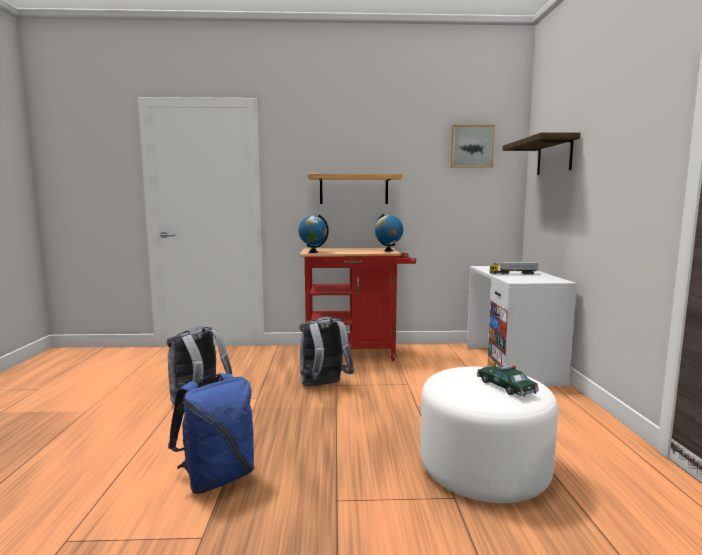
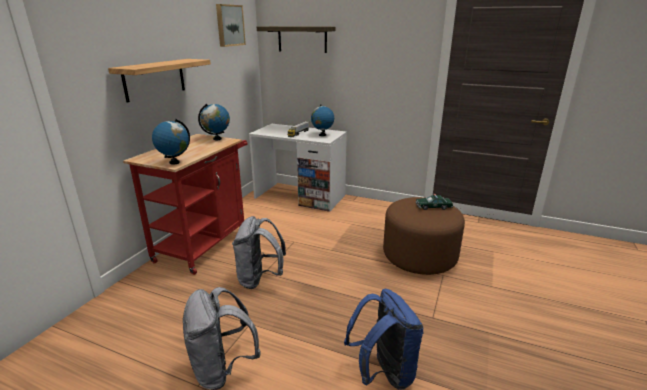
camera: 65 degrees left, 15 degrees up
(483, 469) = (419, 256): white ottoman -> brown ottoman
(531, 279) = (322, 135): none -> globe

